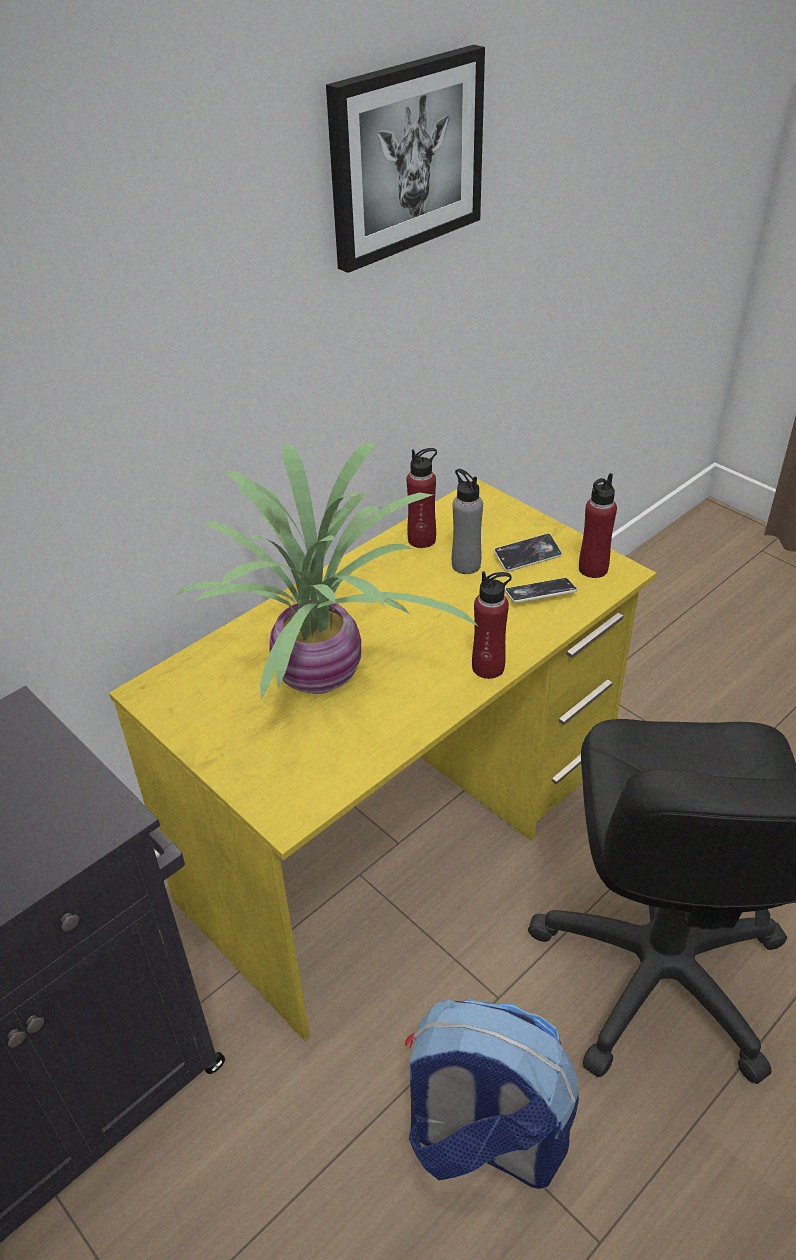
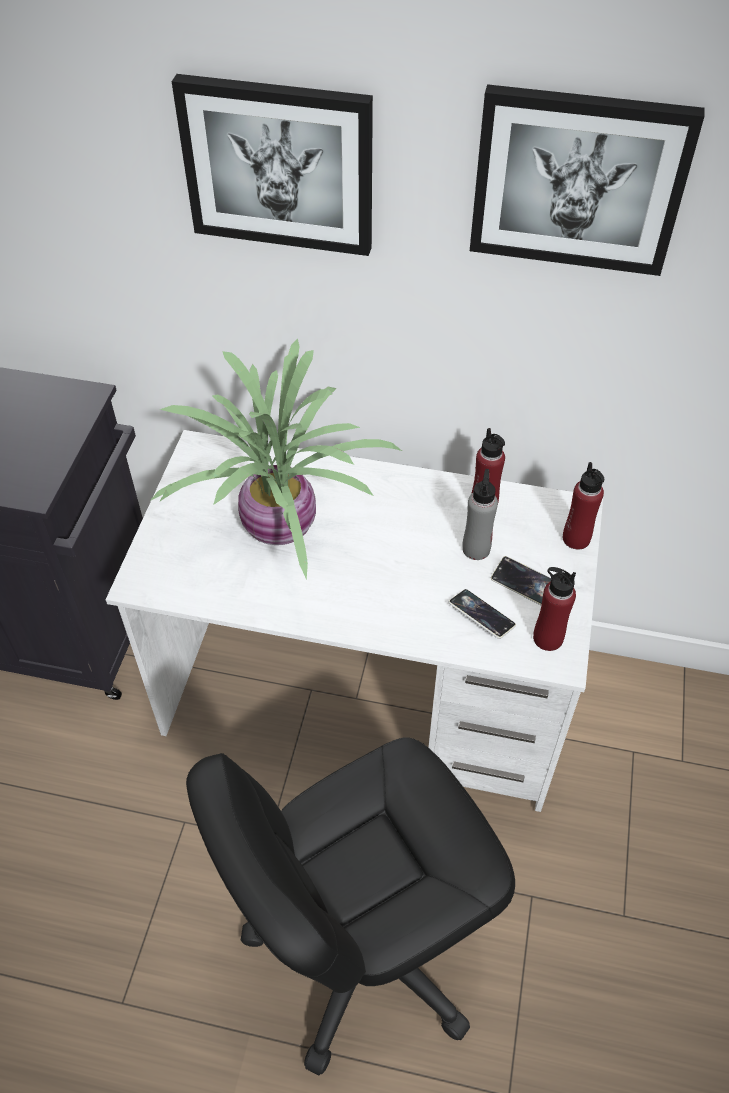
camera: 55 degrees right, 10 degrees up
(156, 268) = (279, 165): none -> picture
(402, 835) = (365, 697): yellow desk -> white desk
(483, 1137) = (156, 886): backpack -> none
(488, 667) = (364, 623): red bottle -> red bottle (576, 538)

